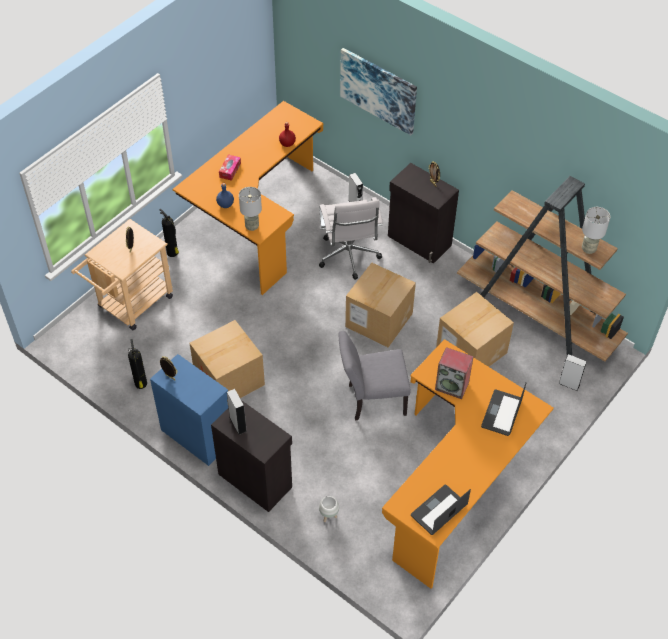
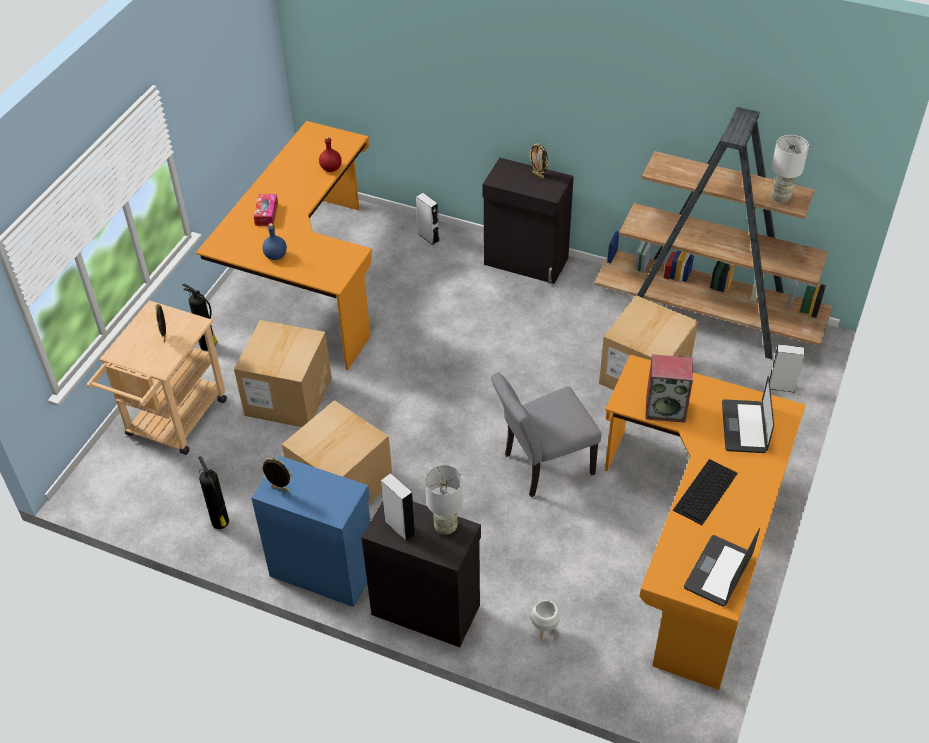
camera: 15 degrees left, 5 degrees down
(251, 226) = (321, 275): grey table lamp -> grey table lamp (445, 527)
(349, 258) = (445, 300): white office chair -> none
(378, 90) = (443, 67): picture -> none
(379, 320) = (512, 366): cardboard box -> cardboard box (288, 397)
(454, 453) = (705, 492): none -> keyboard

